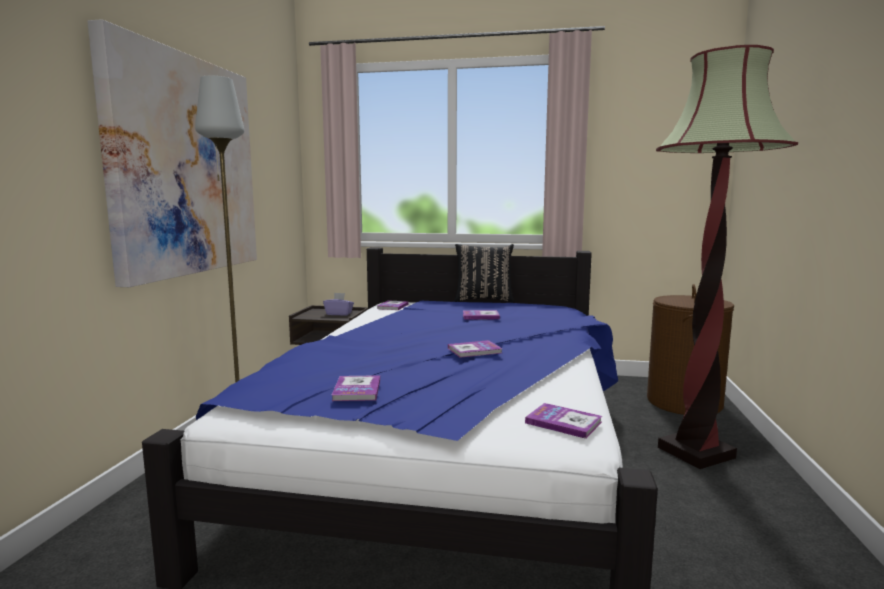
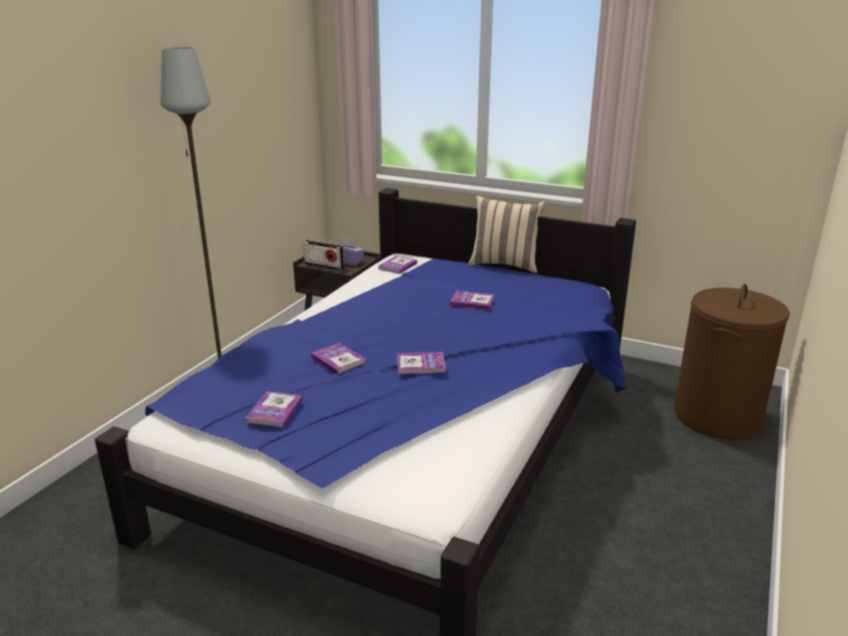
camera: 15 degrees right, 15 degrees up
(184, 166) = (159, 131): picture -> none
(318, 317) = (324, 266): none -> radio
(483, 300) = (504, 264): black pillow -> beige pillow
(563, 422) = (437, 478): book -> book (338, 360)
(696, 452) = (675, 488): floor lamp -> none

